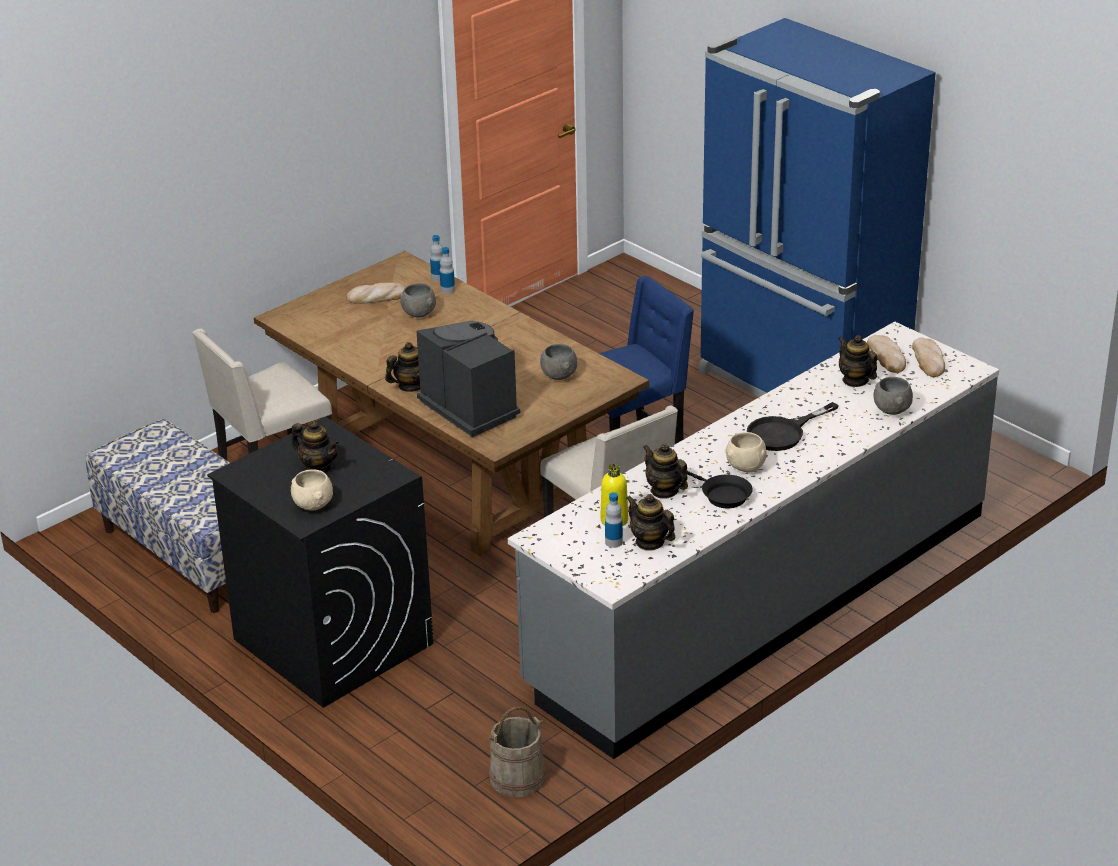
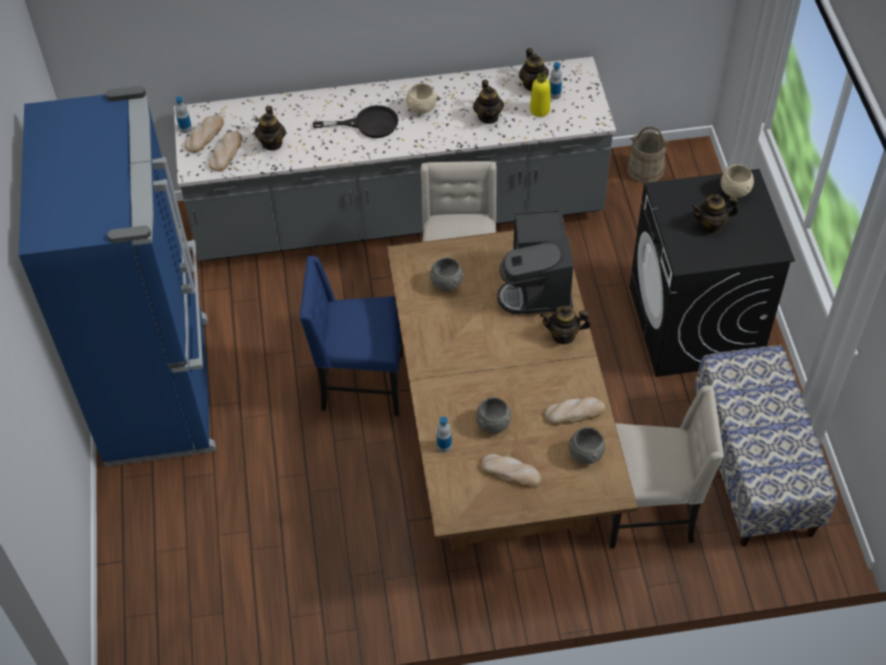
camera: 145 degrees left, 20 degrees up
(318, 468) = (711, 225): teapot -> teapot turned 75 degrees counterclockwise
(354, 345) = (575, 412): none -> bread
(438, 277) = (438, 470): bottle -> bottle (185, 129)
(722, 495) = (457, 96): black frying pan -> none
(892, 411) = (283, 106): grey bowl -> grey bowl (586, 454)

